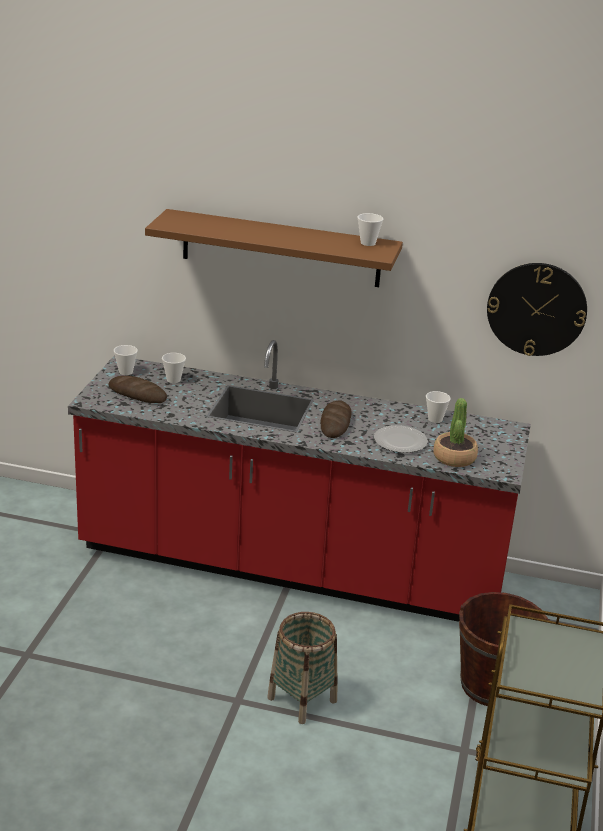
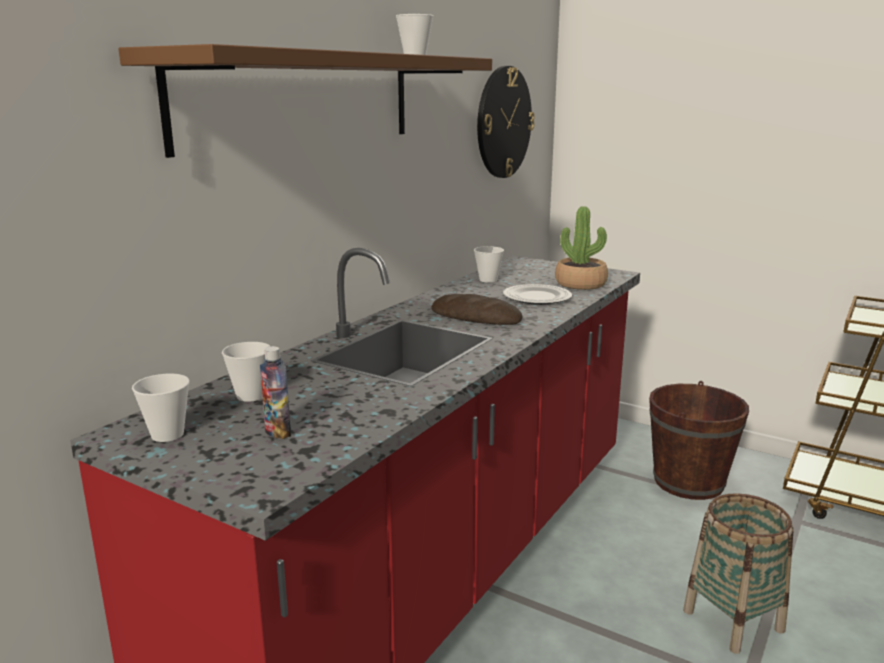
camera: 70 degrees left, 10 degrees down
(137, 394) = (278, 432): bread -> bottle

